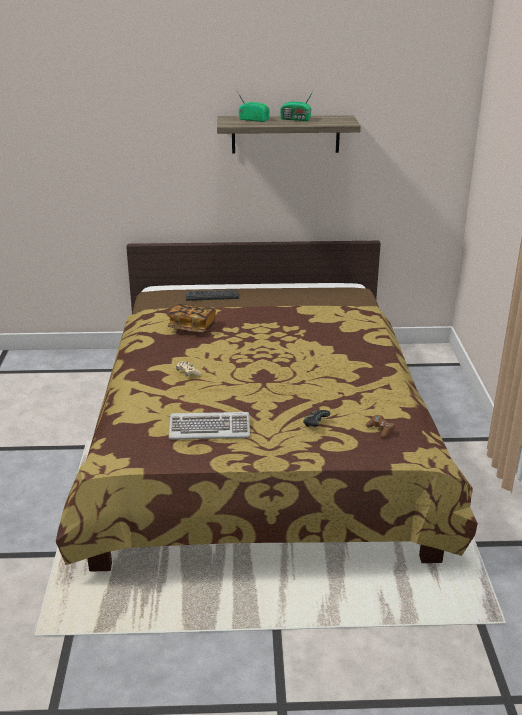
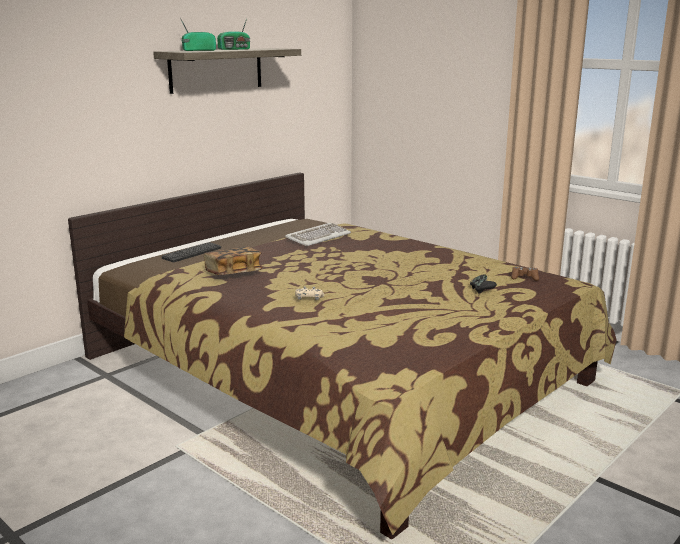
camera: 45 degrees left, 10 degrees down
(210, 428) = (419, 322): keyboard -> keyboard (318, 237)

